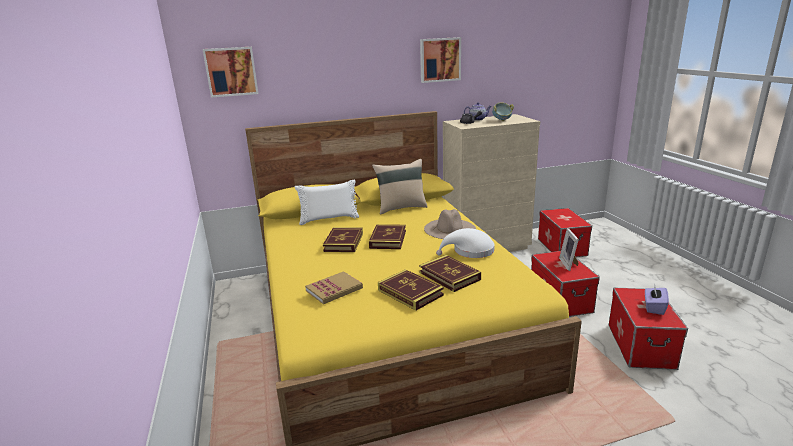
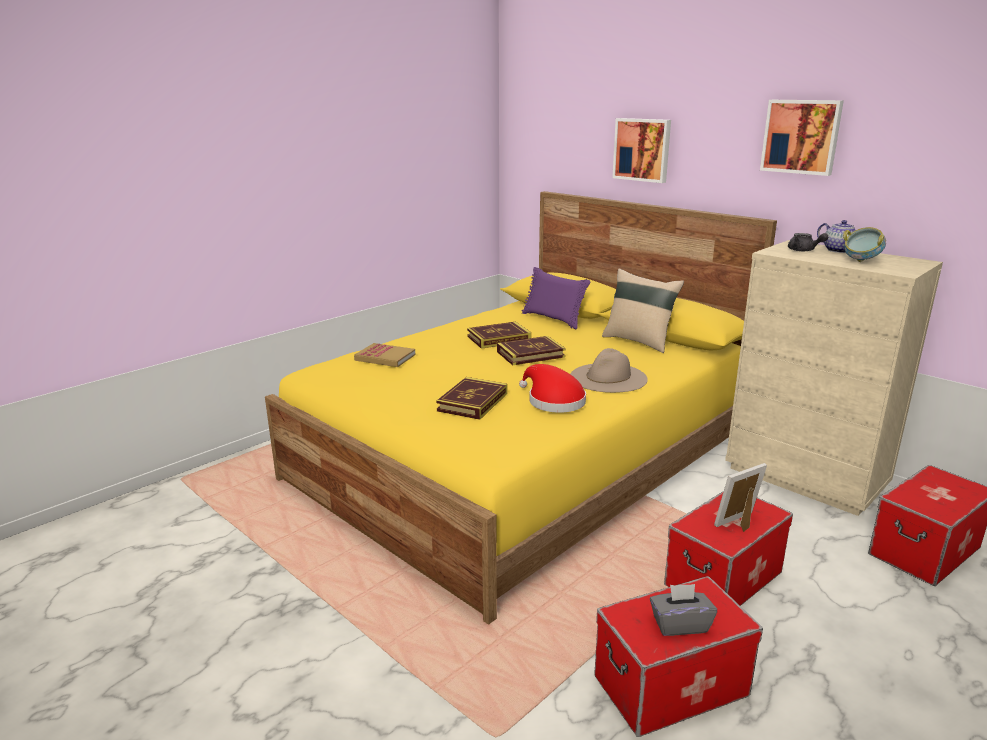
camera: 60 degrees right, 0 degrees up
(231, 71) = (543, 123): picture -> picture (642, 149)
(329, 219) = (553, 320): white pillow -> purple pillow
(410, 292) = (415, 391): book -> none
(470, 251) = (553, 401): white hat -> red hat
(654, 307) = (680, 624): purple tissue box -> grey tissue box

